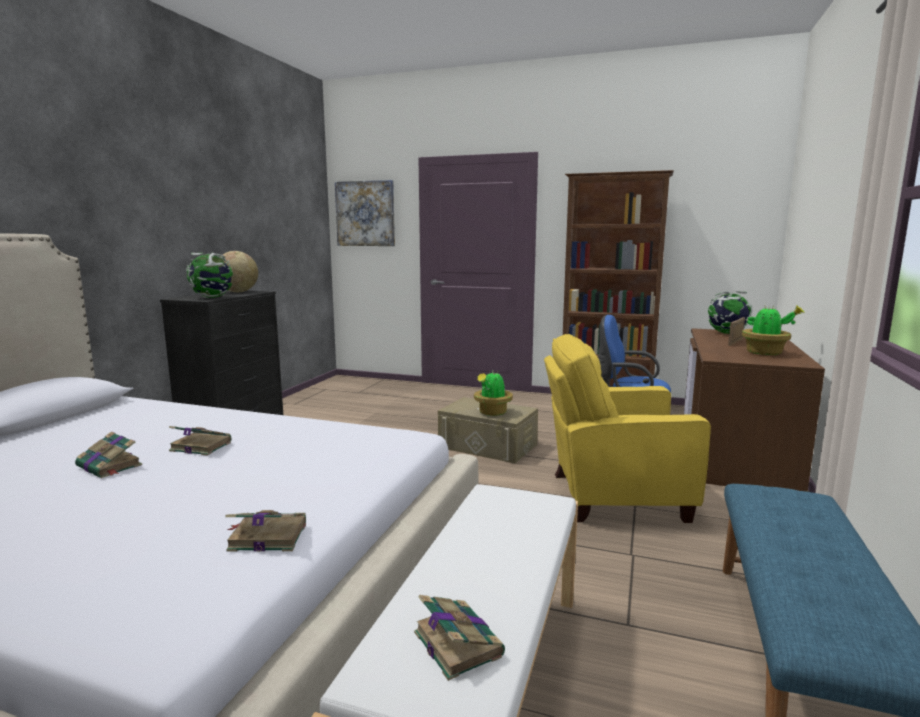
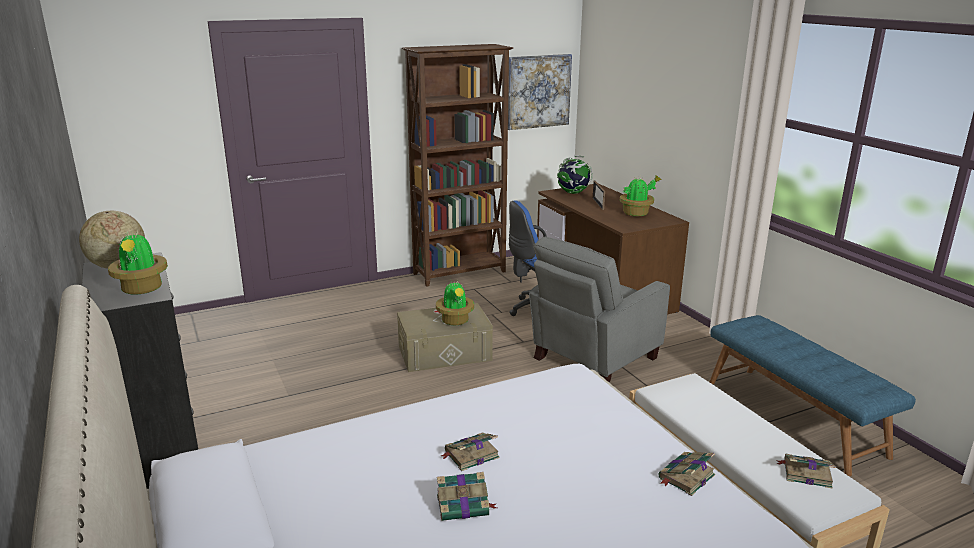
camera: 45 degrees left, 10 degrees up
(212, 297) = (142, 289): globe -> potted plant
(365, 213) = (131, 99): picture -> picture (538, 91)
(613, 496) = (593, 359): yellow armchair -> grey armchair

